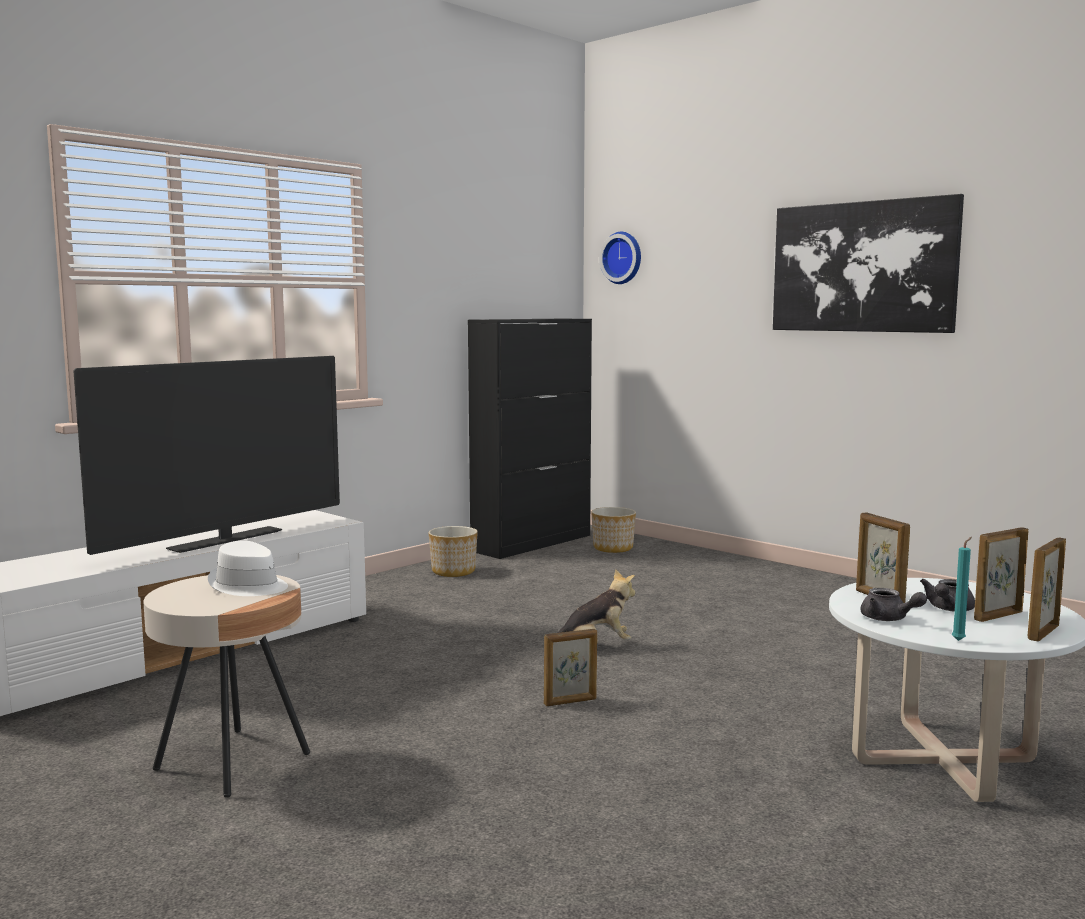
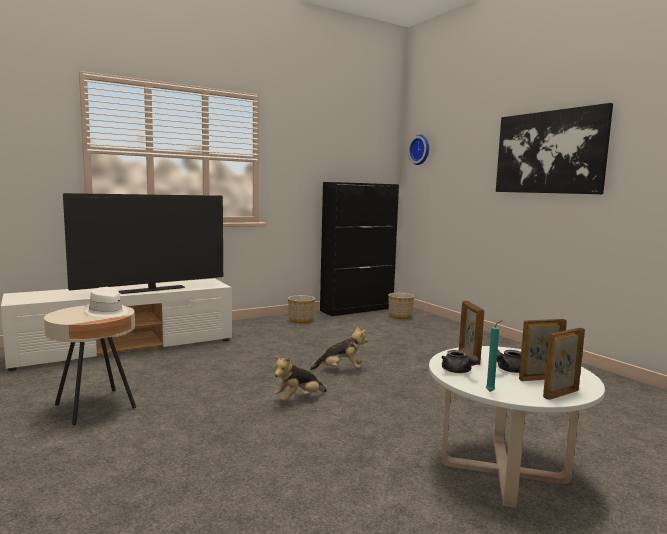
camera: 15 degrees right, 0 degrees up
(570, 702) = (298, 399): picture frame -> plush toy

